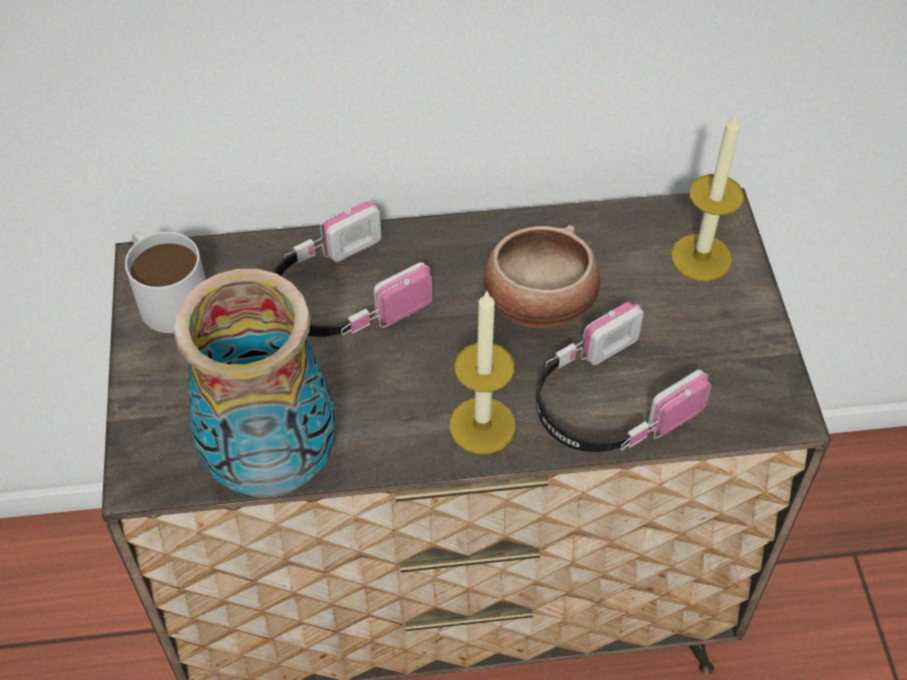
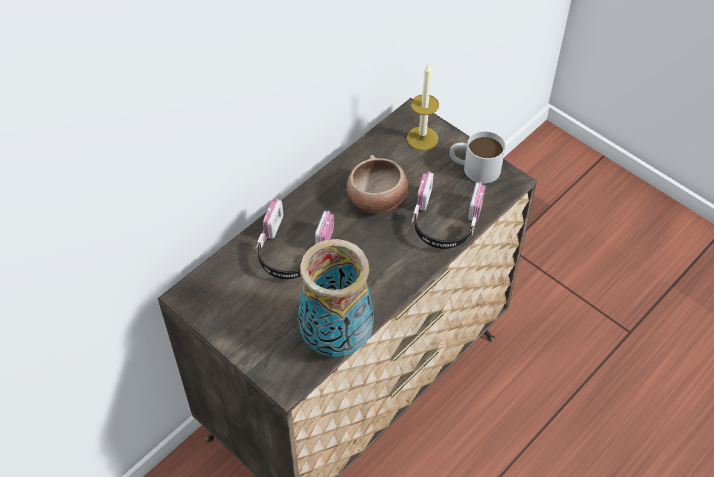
camera: 40 degrees left, 0 degrees up
(167, 295) = (210, 303): white mug -> white mug (474, 167)
(482, 425) = (405, 264): candle -> none

